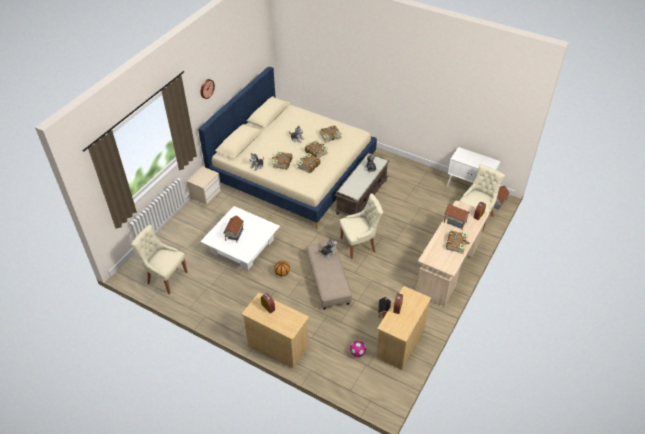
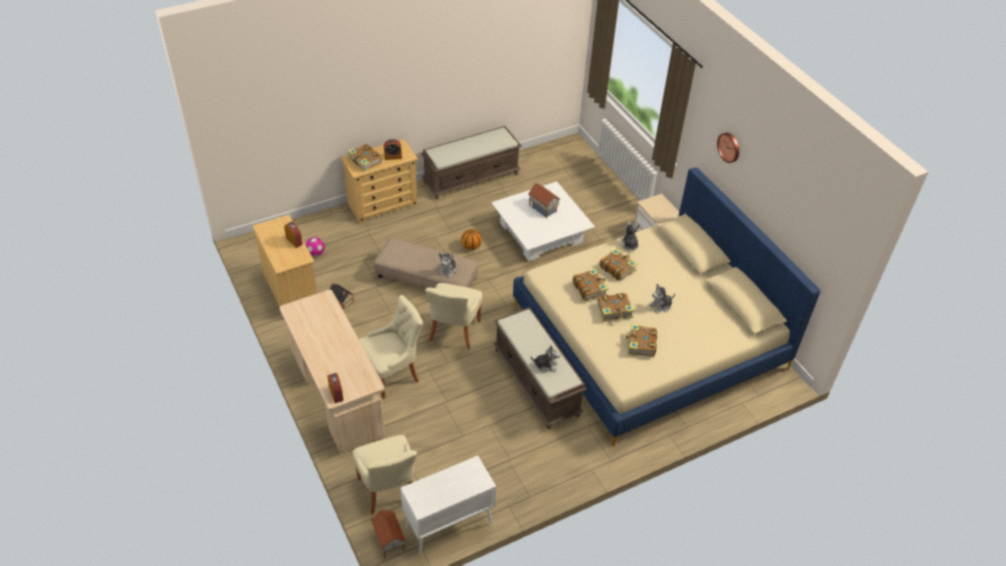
camera: 120 degrees right, 0 degrees up
(166, 277) = (543, 165): beige chair -> beige chair (393, 374)
(208, 310) = (471, 177): none -> brown bench
(455, 221) = (350, 361): toy house -> none
(457, 244) = (316, 338): book -> book (365, 161)

